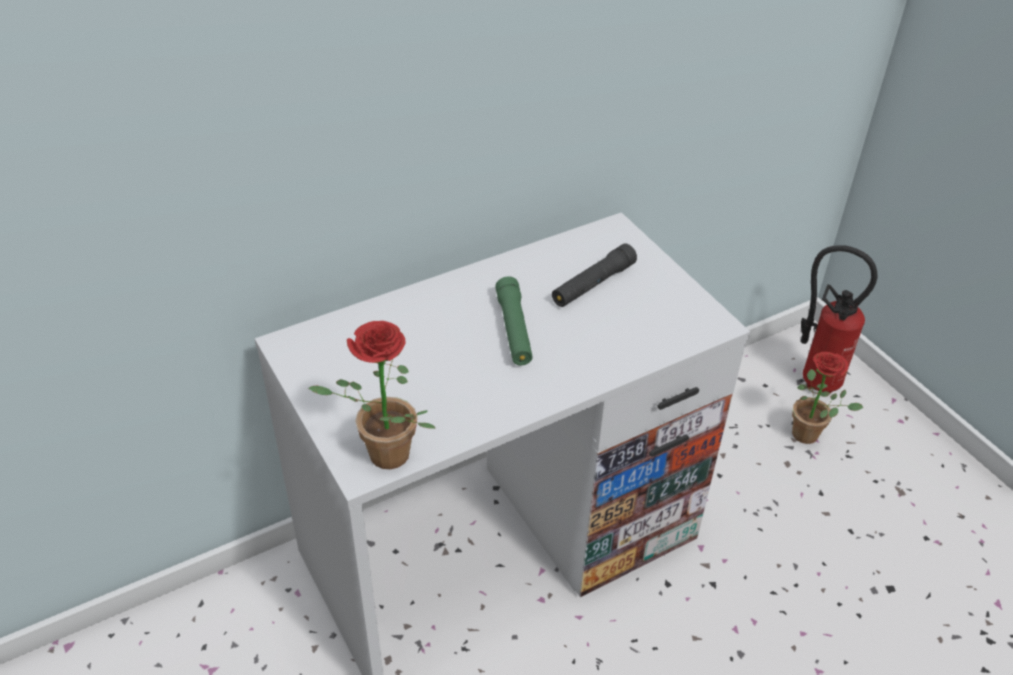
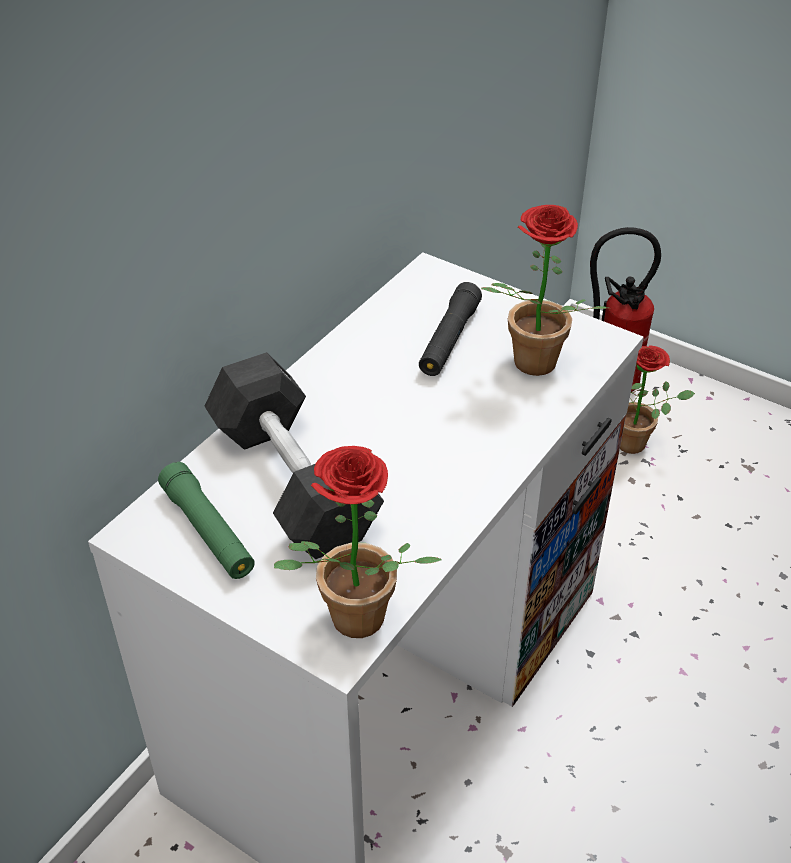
camera: 25 degrees left, 0 degrees up
(410, 347) = (293, 481): none -> black dumbbell
(514, 329) = (399, 419): green flashlight -> green flashlight (208, 531)
(639, 324) = (529, 367): none -> potted plant

